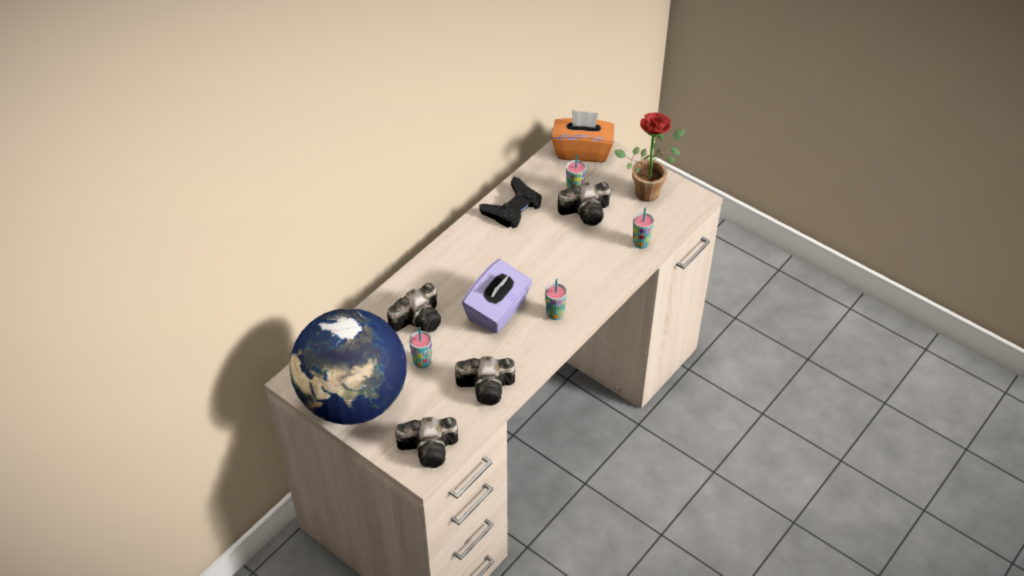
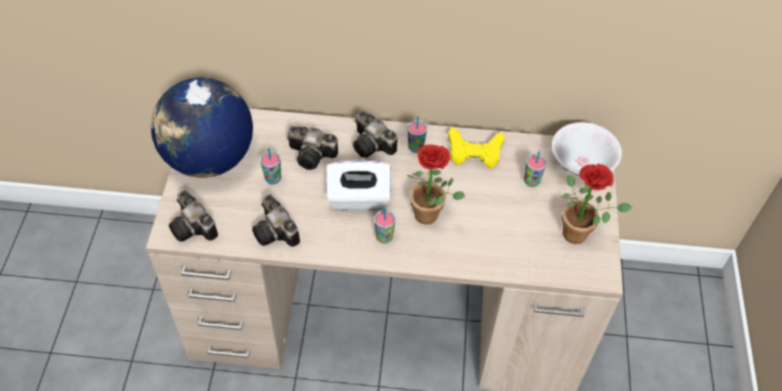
camera: 55 degrees right, 5 degrees up
(498, 311) = (358, 199): purple tissue box -> white tissue box
(512, 208) = (474, 152): black game controller -> yellow game controller
(557, 271) = (431, 216): none -> potted plant
(582, 151) = (581, 164): orange tissue box -> white bowl
(587, 212) = (514, 203): camera -> camera (373, 146)
(641, 243) = (512, 258): cup -> cup (415, 148)

